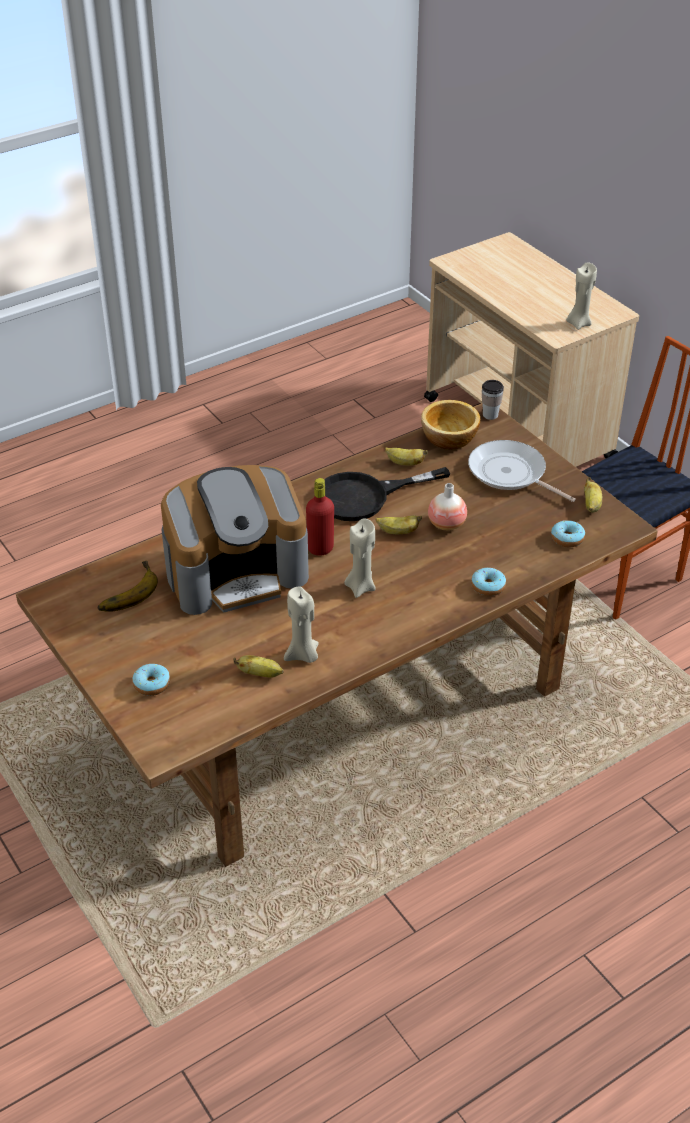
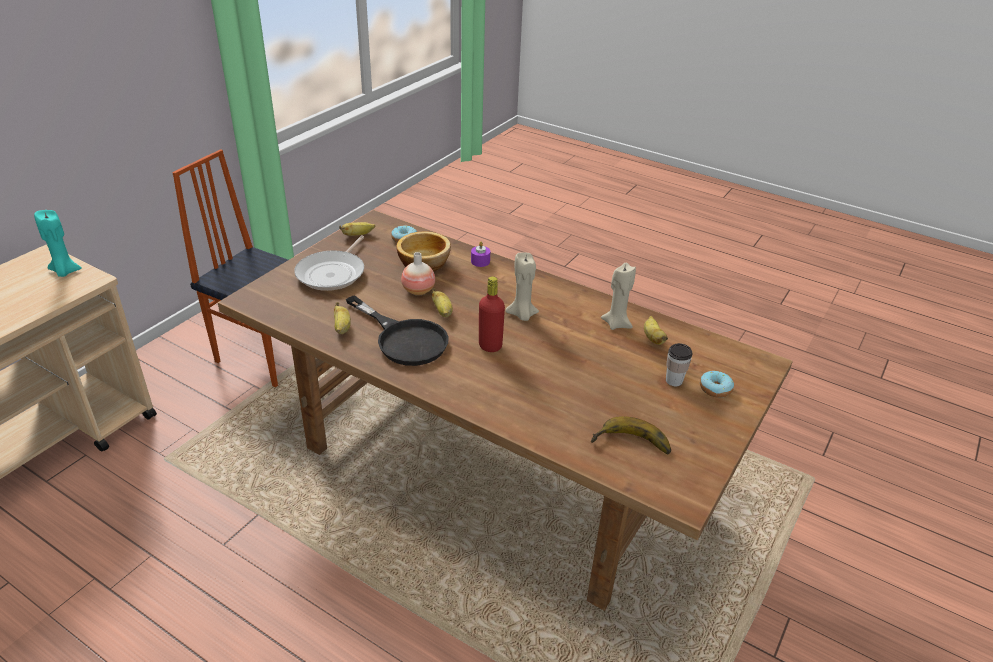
camera: 115 degrees left, 5 degrees down
(236, 572) = (554, 384): coffee machine -> none
(450, 438) = (291, 311): bowl -> bowl (424, 264)
(488, 587) = (480, 261): donut -> purple candle
(490, 415) = (244, 296): cup -> cup (674, 381)
(578, 323) = (65, 272): beige candle -> turquoise candle

